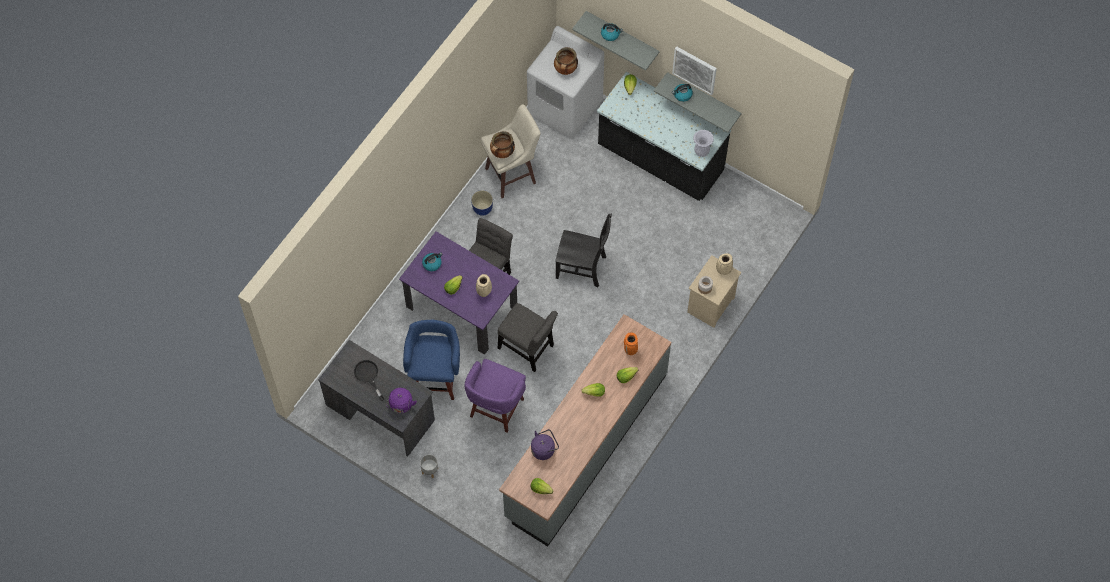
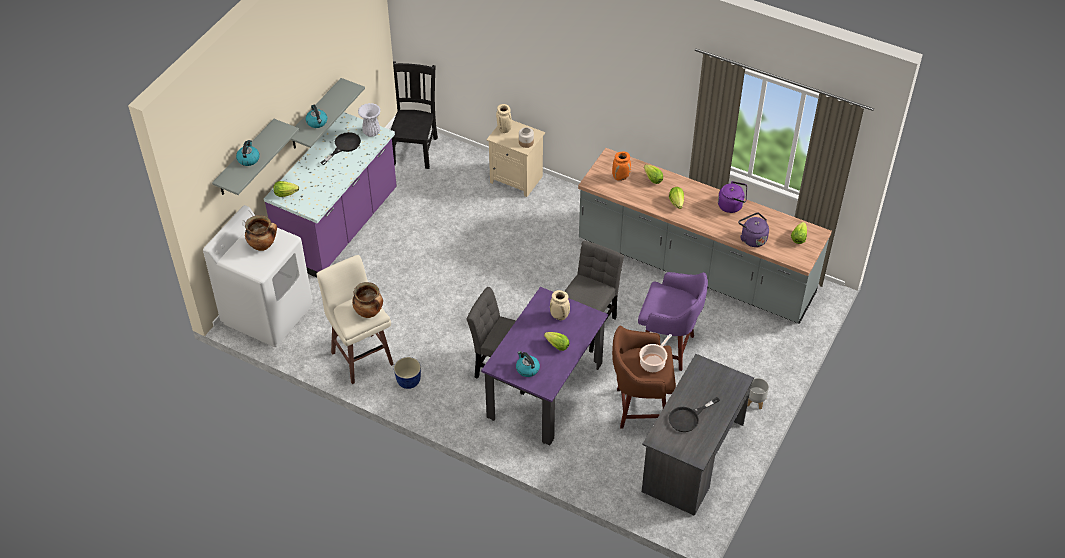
camera: 95 degrees left, 15 degrees down
(401, 405) = (720, 381): purple kettle -> purple kettle (732, 205)
(432, 361) = (653, 362): none -> cooking pot
(435, 378) = (639, 408): blue stool -> brown stool
(583, 267) = (481, 284): black chair -> black chair (415, 149)
(660, 160) = (340, 227): black counter -> purple counter
(685, 130) = (344, 146): none -> black frying pan
(695, 69) = (301, 88): picture -> none

